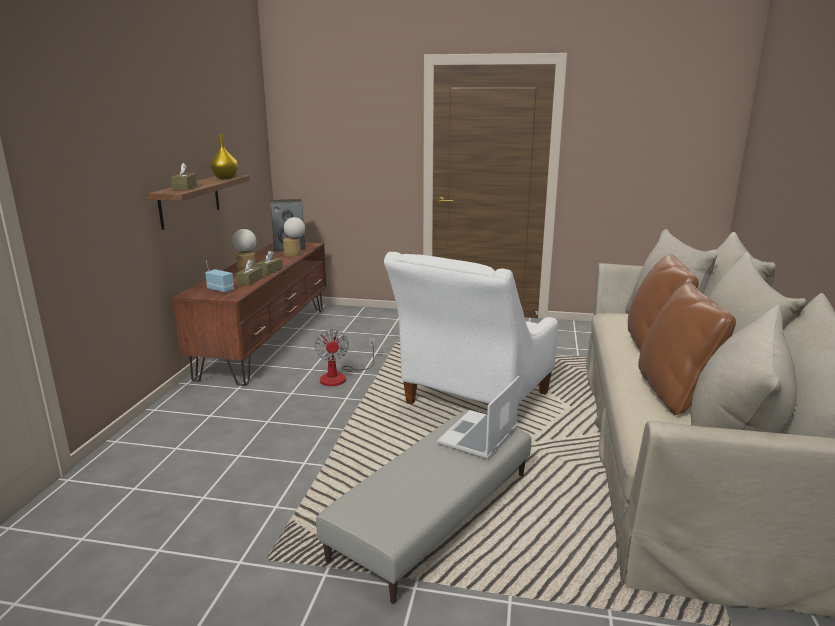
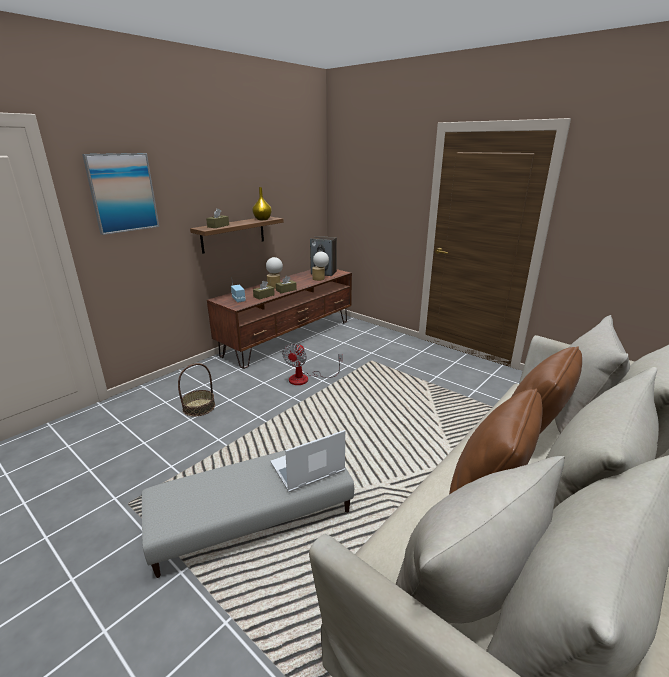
camera: 30 degrees right, 5 degrees up
(75, 142) = (122, 193): none -> picture
(234, 440) = (199, 407): none -> basket
(472, 403) = (375, 430): white armchair -> none

